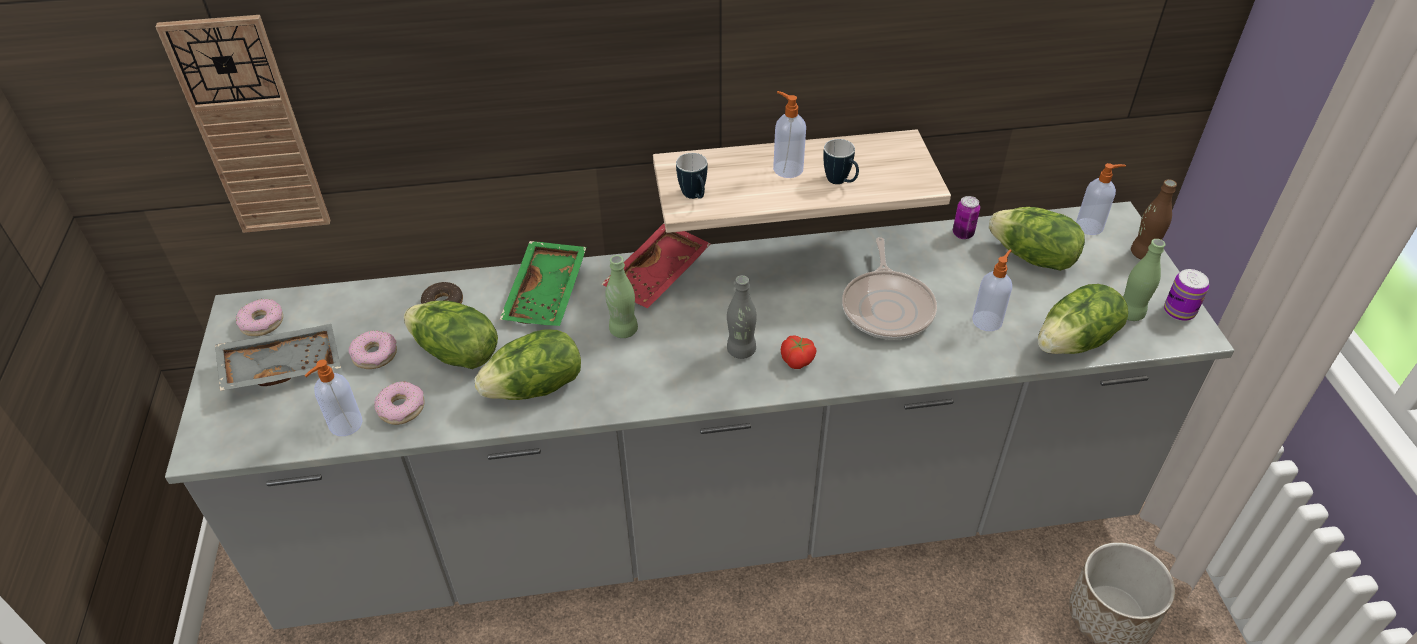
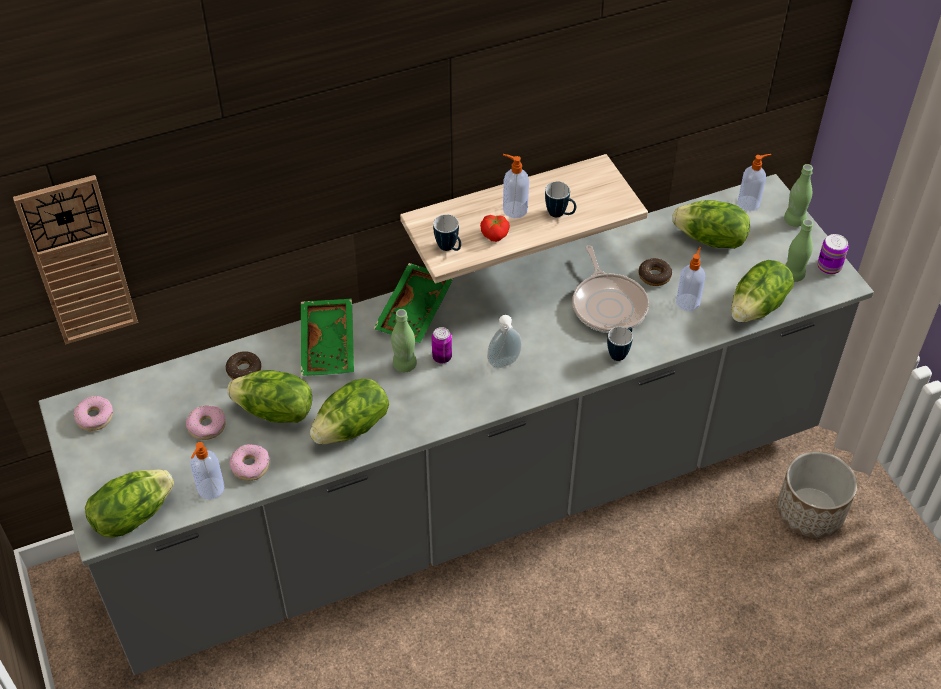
camera: 15 degrees left, 5 degrees up
(245, 436) = (132, 515): none -> lettuce
(282, 366) = (132, 451): grey tray -> none
(659, 276) = (416, 311): red tray -> green tray
(741, 350) = (505, 364): grey bottle -> soap dispenser
(798, 360) = (552, 363): tomato -> tomato (495, 234)
(886, 363) = (620, 353): none -> mug
(953, 285) = (654, 276): none -> donut
(963, 234) = (651, 228): can -> can (442, 357)
(1143, 253) = (794, 220): brown bottle -> green bottle

